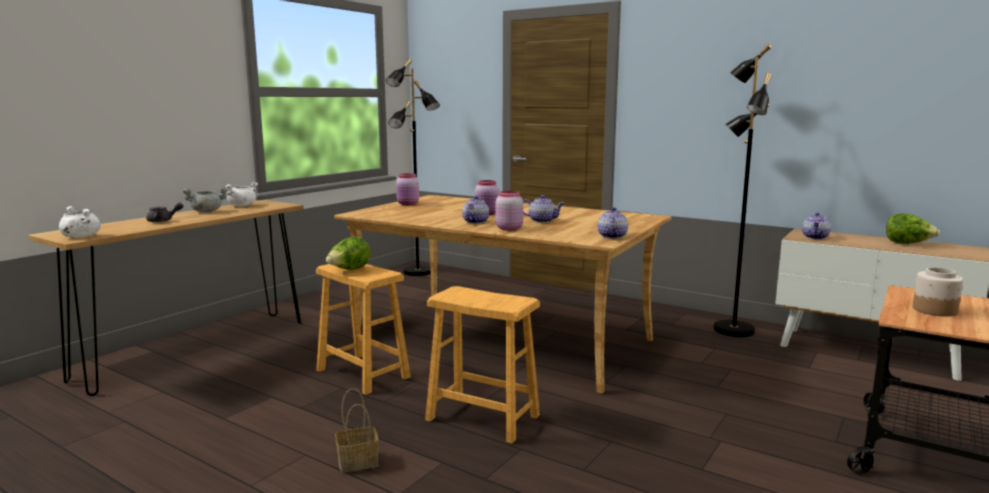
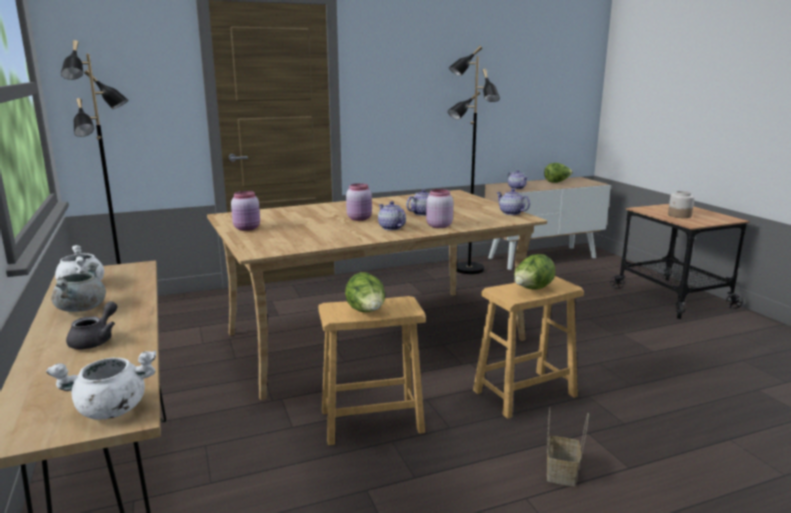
camera: 55 degrees left, 5 degrees up
(478, 298) = (532, 290): none -> lettuce

